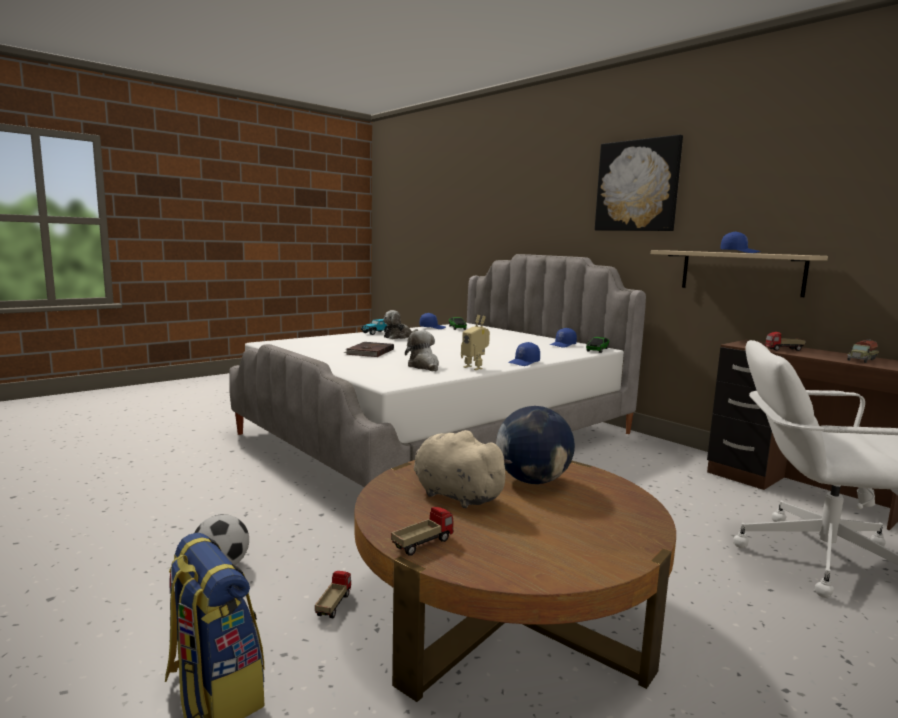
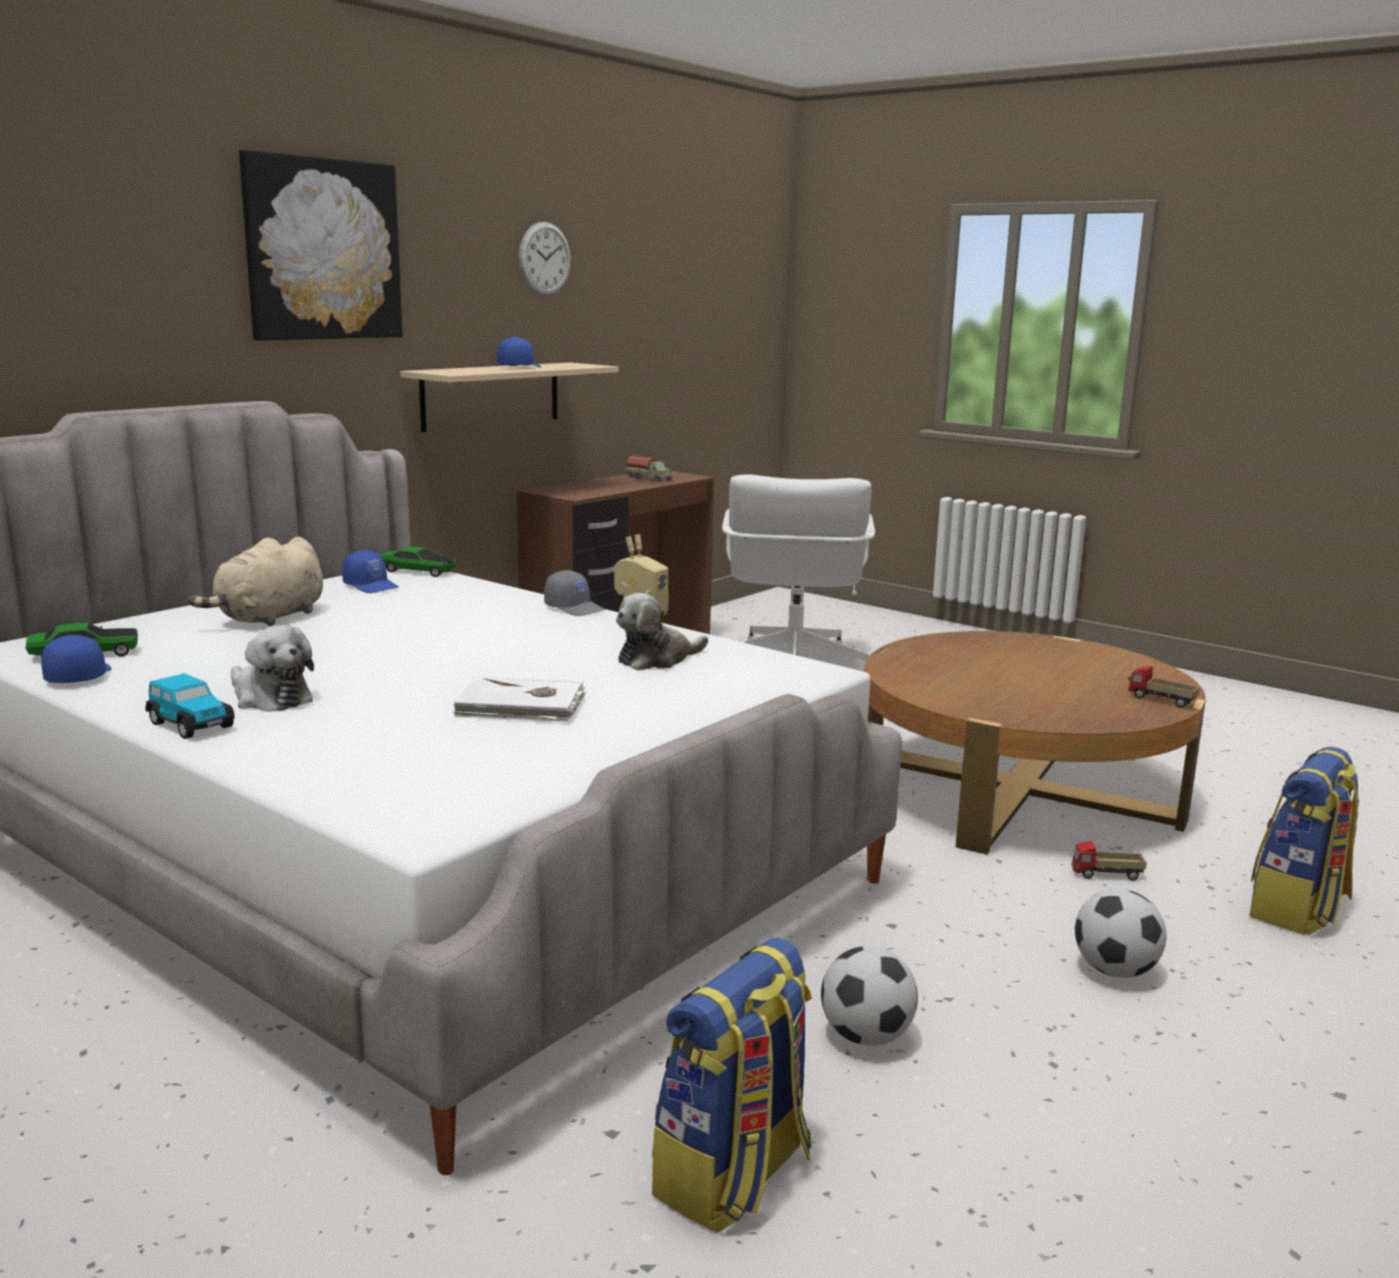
camera: 100 degrees left, 5 degrees up
(191, 463) = (734, 1176): none -> backpack
(237, 492) = (866, 1037): none -> football
(369, 352) = (521, 706): brown book -> white book
(454, 495) = (1039, 694): beige plush toy -> beige plush toy (268, 618)
(524, 363) = (575, 608): blue cap -> grey cap
(532, 481) = (958, 667): globe -> none
(783, 350) = (602, 488): toy truck -> none
(810, 177) = (544, 259): none -> wall clock

